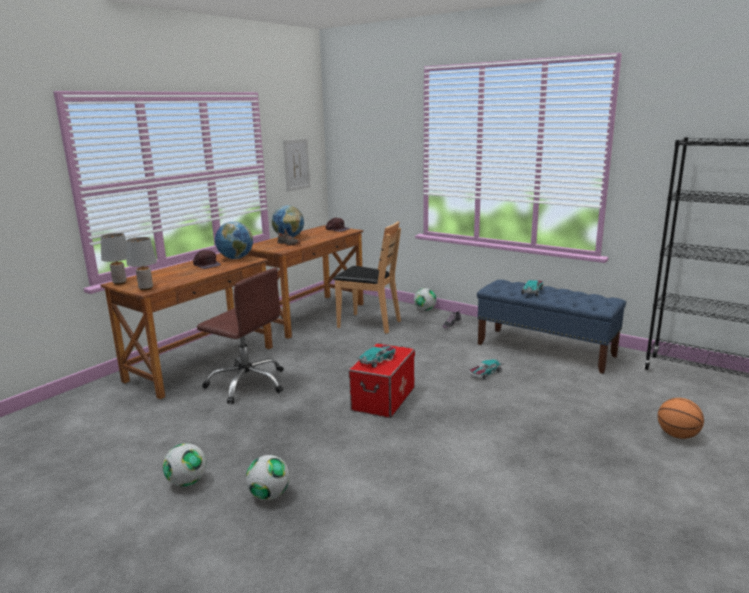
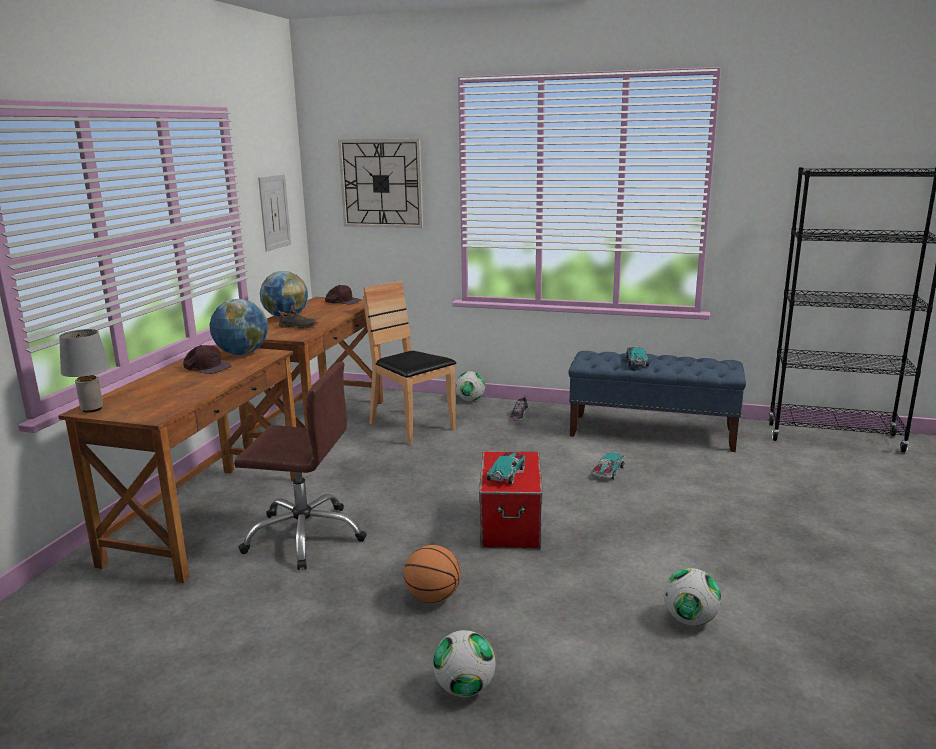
camera: 20 degrees left, 0 degrees up
(145, 288) = (149, 413): grey table lamp -> none
(187, 482) = (328, 698): football -> football (690, 619)
(369, 323) = (411, 427): brown chair -> brown chair turned 135 degrees counterclockwise
(373, 146) = (381, 183): none -> wall clock
(677, 435) = (862, 511): basketball -> basketball (432, 598)

